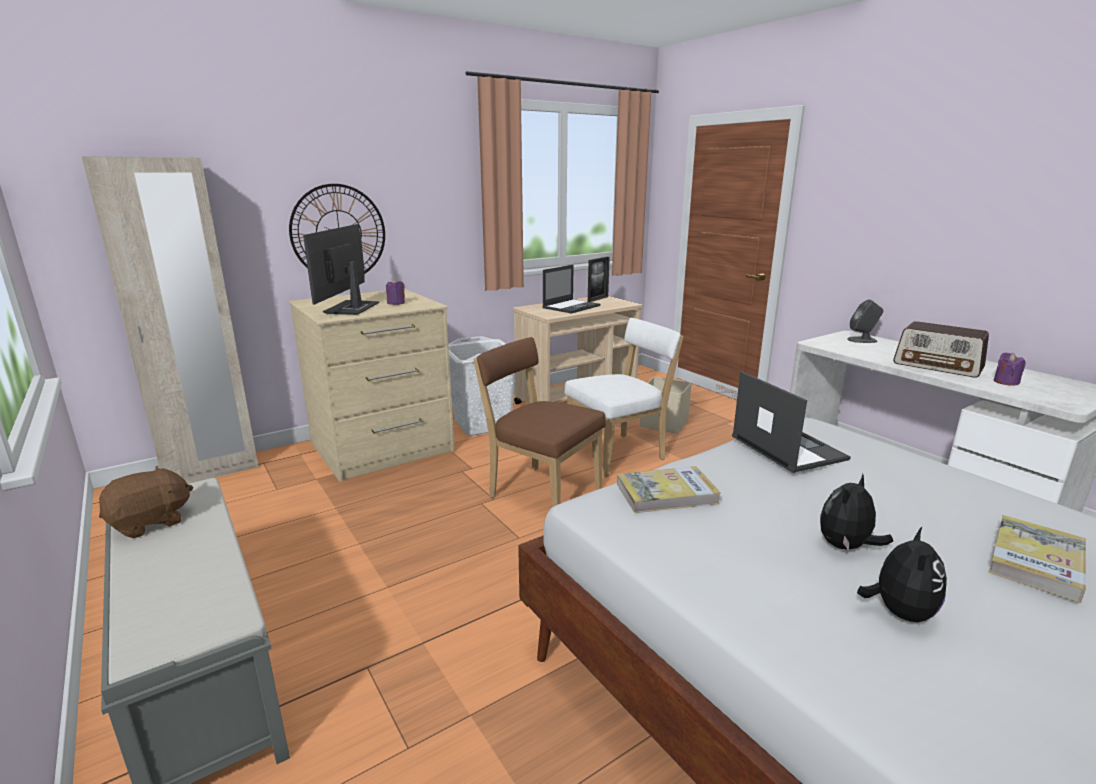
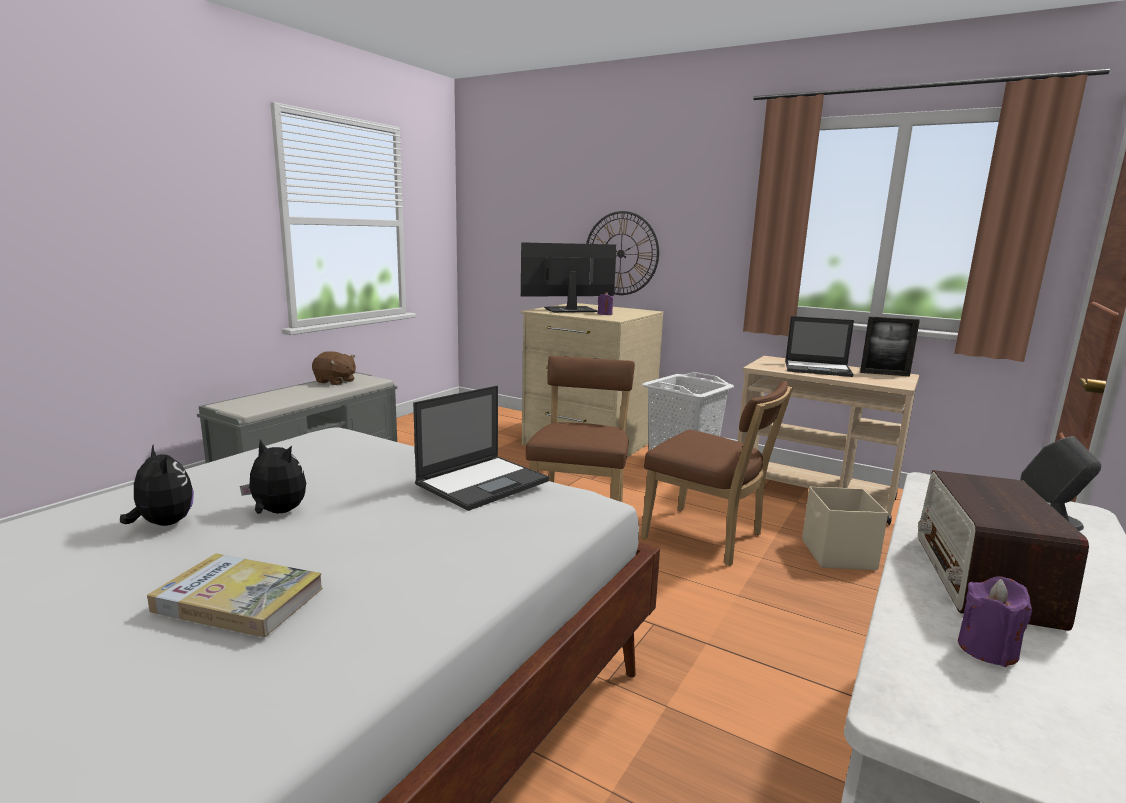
camera: 65 degrees right, 5 degrees down
(211, 472) = (501, 413): beige wardrobe -> none
(619, 454) = (707, 538): white chair -> brown chair
(666, 493) = (357, 447): book -> none
(898, 612) = (163, 524): plush toy -> plush toy turned 135 degrees counterclockwise

